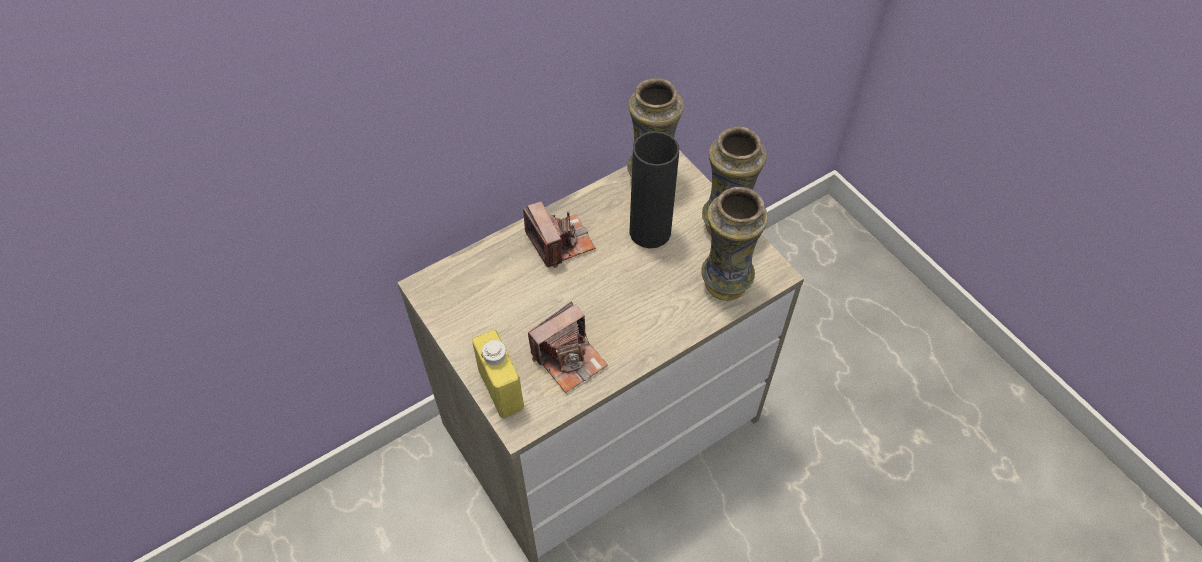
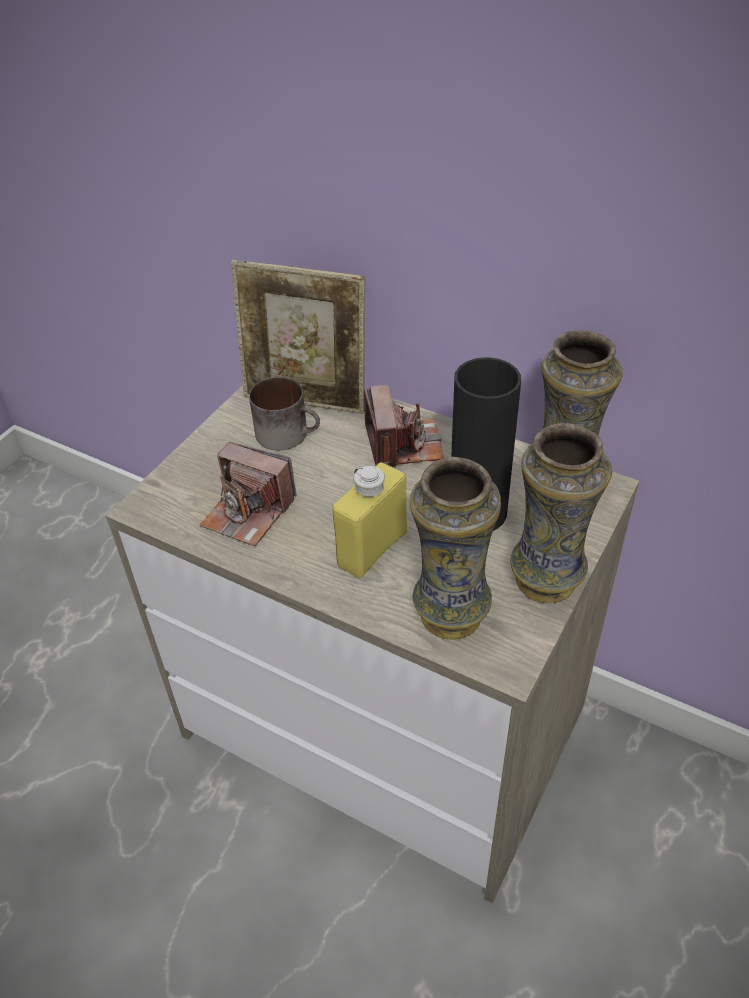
camera: 65 degrees right, 10 degrees down
(470, 279) = (306, 401): none -> picture frame
(500, 303) = (289, 433): none -> mug
(501, 390) = (181, 477): yellow bottle -> yellow bottle (372, 549)
(560, 242) = (403, 444): camera -> camera turned 45 degrees counterclockwise

